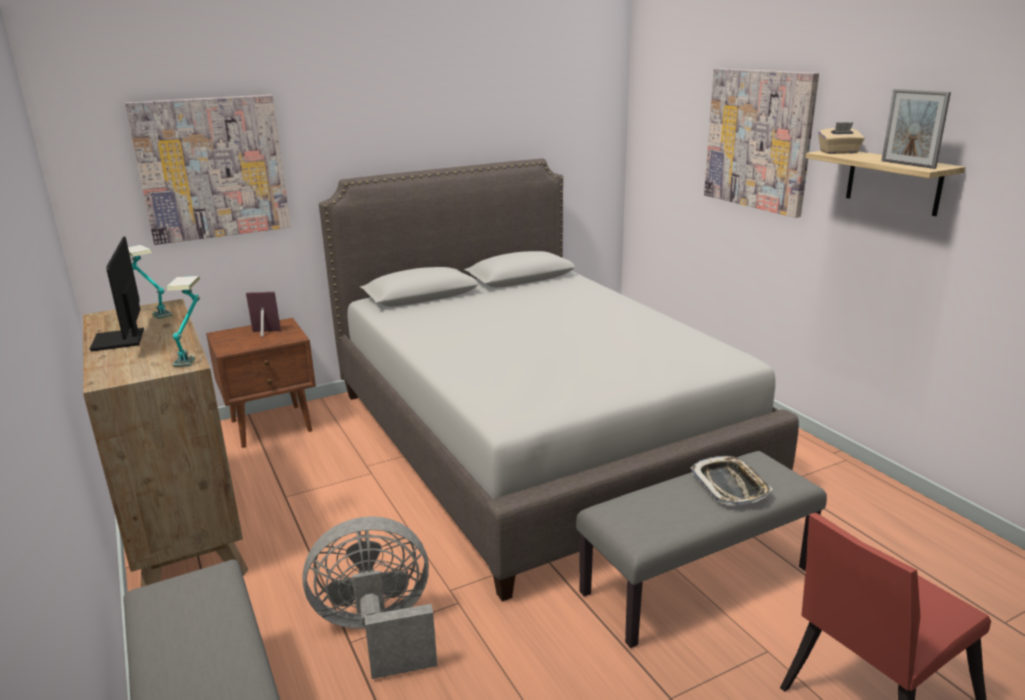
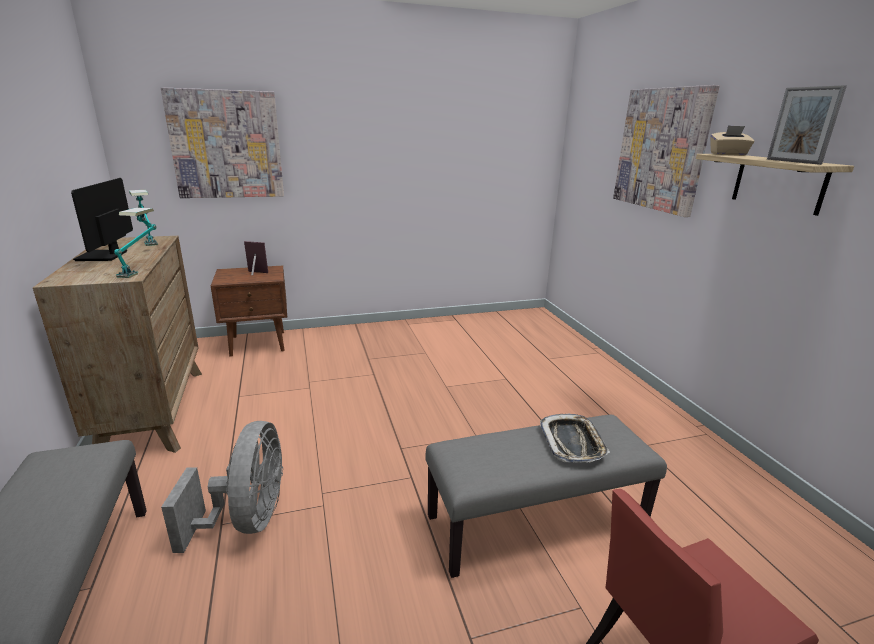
camera: 10 degrees right, 0 degrees up
(378, 632) = (247, 519): grey fan -> grey fan turned 90 degrees clockwise
(535, 439) = (445, 379): grey bed -> none

